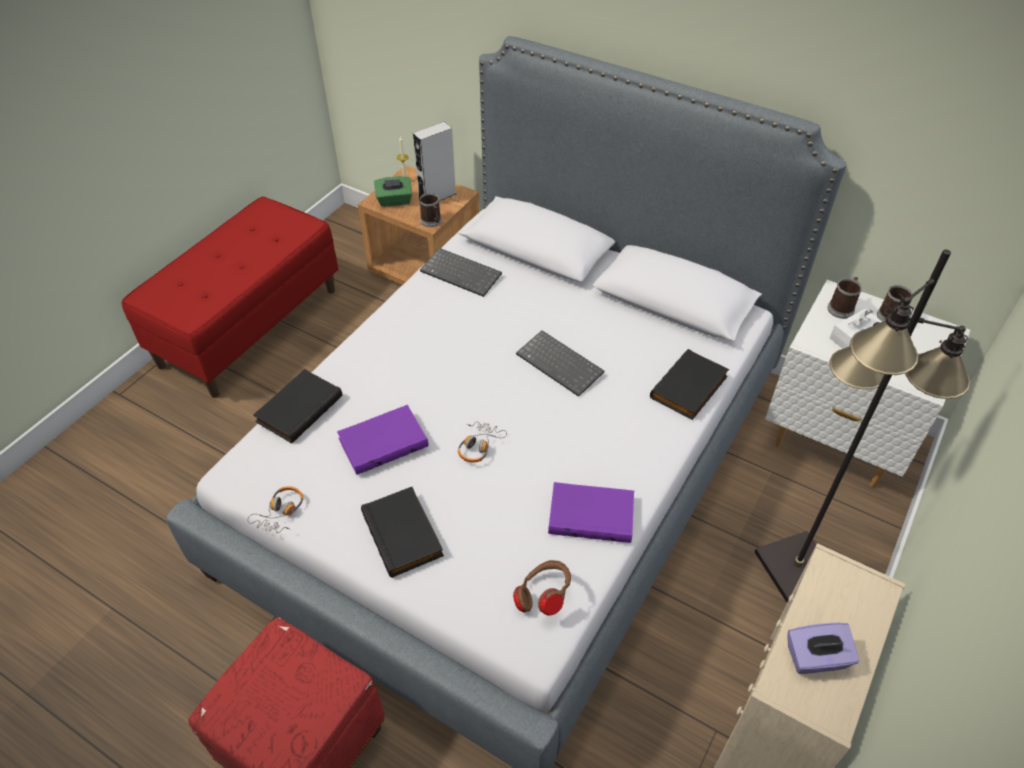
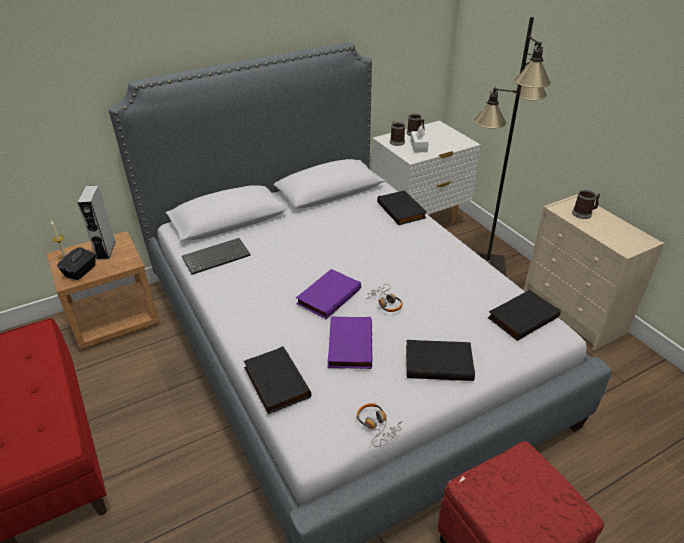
camera: 60 degrees left, 10 degrees down
(394, 201) = (81, 271): green tissue box -> black tissue box
(432, 221) = (130, 261): mug -> mug (584, 213)
(543, 596) = (522, 316): brown headphones -> black book
(561, 364) = (343, 246): keyboard -> none
(592, 514) = (471, 276): purple book -> purple book (328, 295)
(816, 658) = (612, 232): purple tissue box -> none

